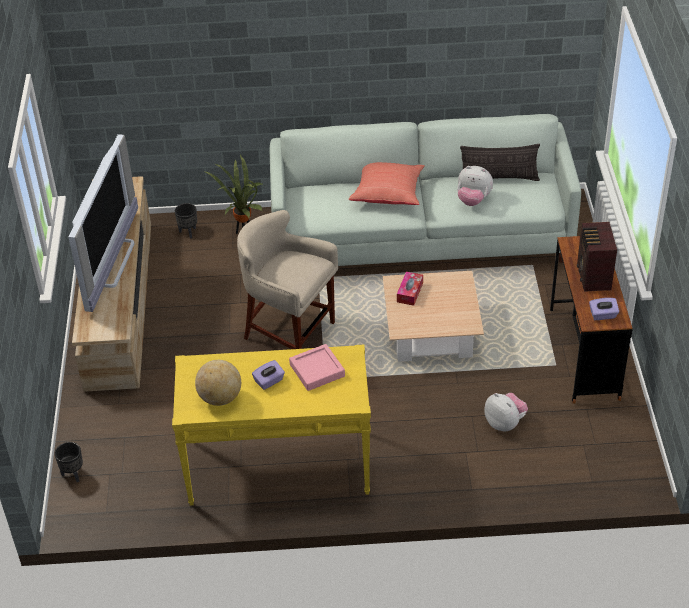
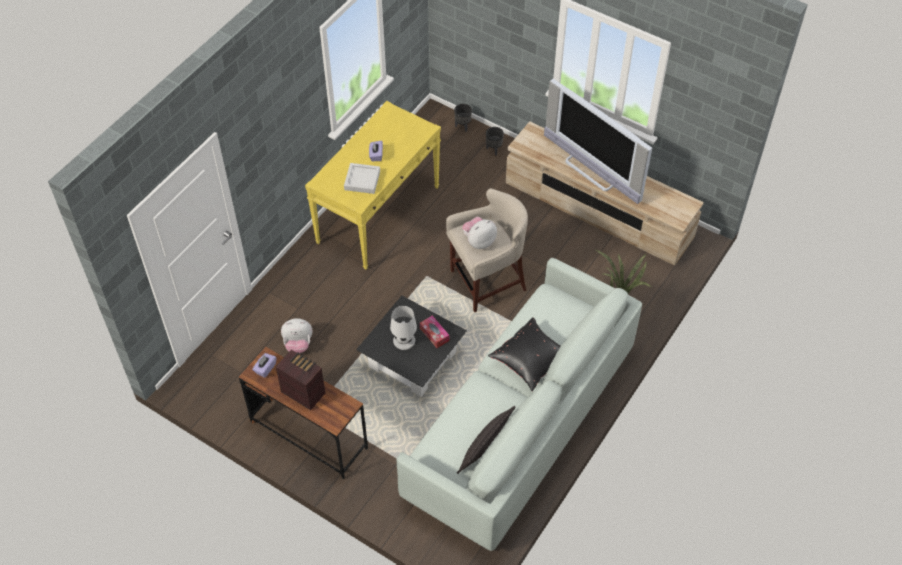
camera: 125 degrees right, 10 degrees up
(188, 232) = (648, 283): black planter -> black planter (494, 149)
(220, 398) = (385, 128): globe -> none
(317, 370) = (362, 180): pink tray -> grey tray
(388, 193) = (531, 361): red pillow -> black pillow
(431, 333) = (412, 359): beige coffee table -> black coffee table
(438, 308) = (404, 340): none -> white table lamp
(473, 200) = (473, 409): plush toy -> plush toy (479, 241)

